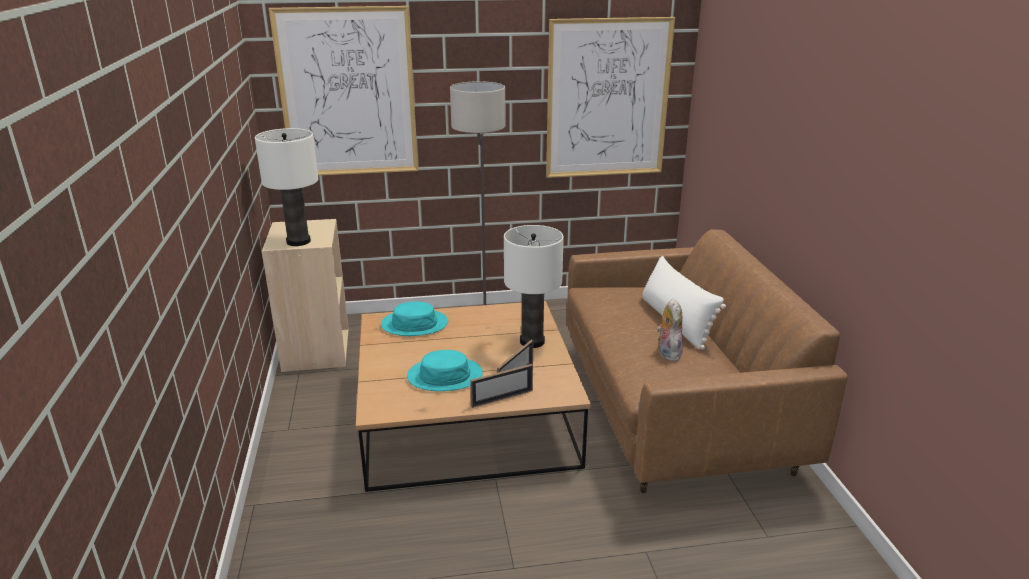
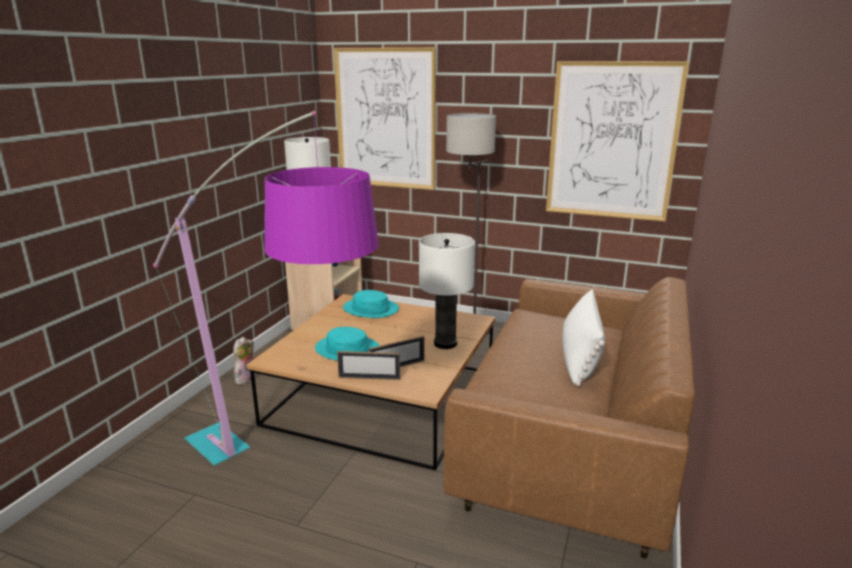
camera: 30 degrees right, 5 degrees down
(467, 549) = (278, 496): none -> floor lamp
(667, 353) = (536, 378): plush toy -> plush toy (245, 378)

